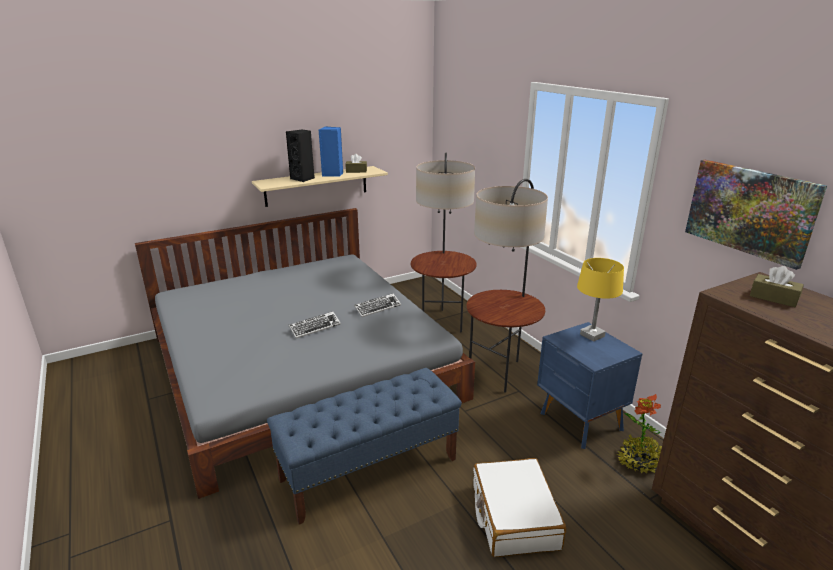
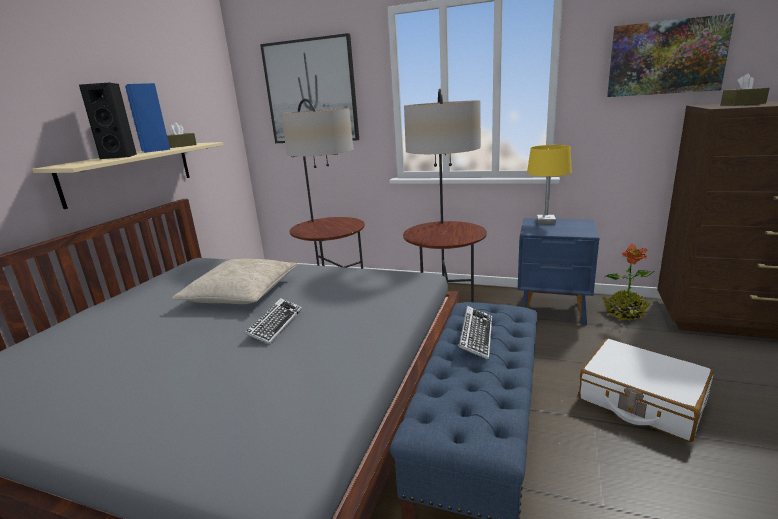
camera: 40 degrees left, 5 degrees down
(332, 296) = (241, 293): none -> beige pillow
(377, 308) = (316, 281): keyboard -> keyboard (476, 336)
(474, 139) = (311, 92): none -> picture

